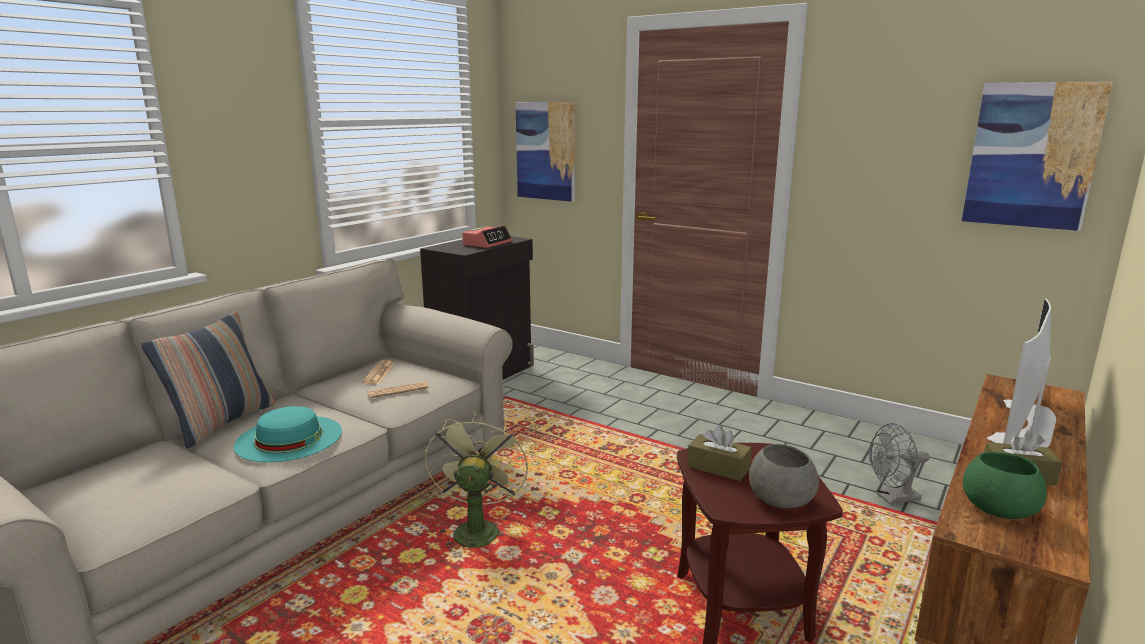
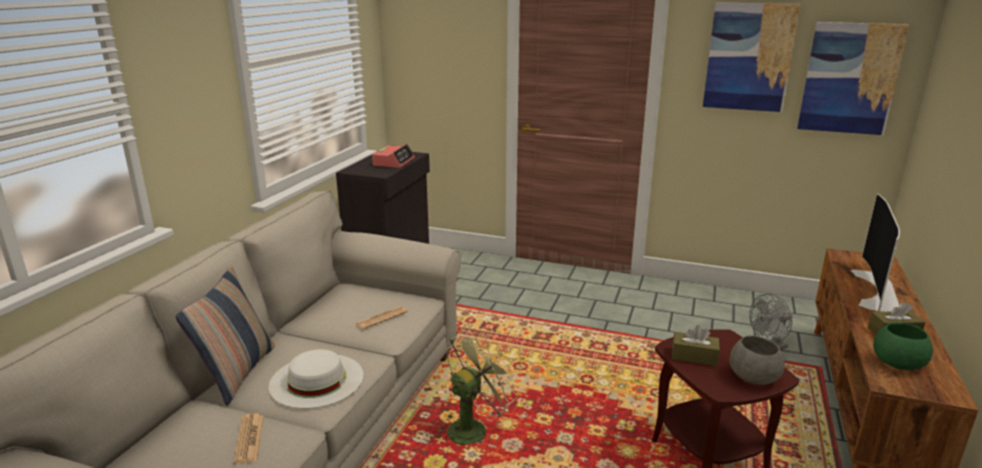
camera: 15 degrees left, 5 degrees up
(289, 438) = (317, 380): turquoise hat -> white hat
(379, 373) = (350, 302): newspaper -> newspaper (249, 439)
(476, 528) = (473, 428): green fan -> green fan turned 60 degrees clockwise
(546, 151) = (428, 69): picture -> picture (749, 57)

